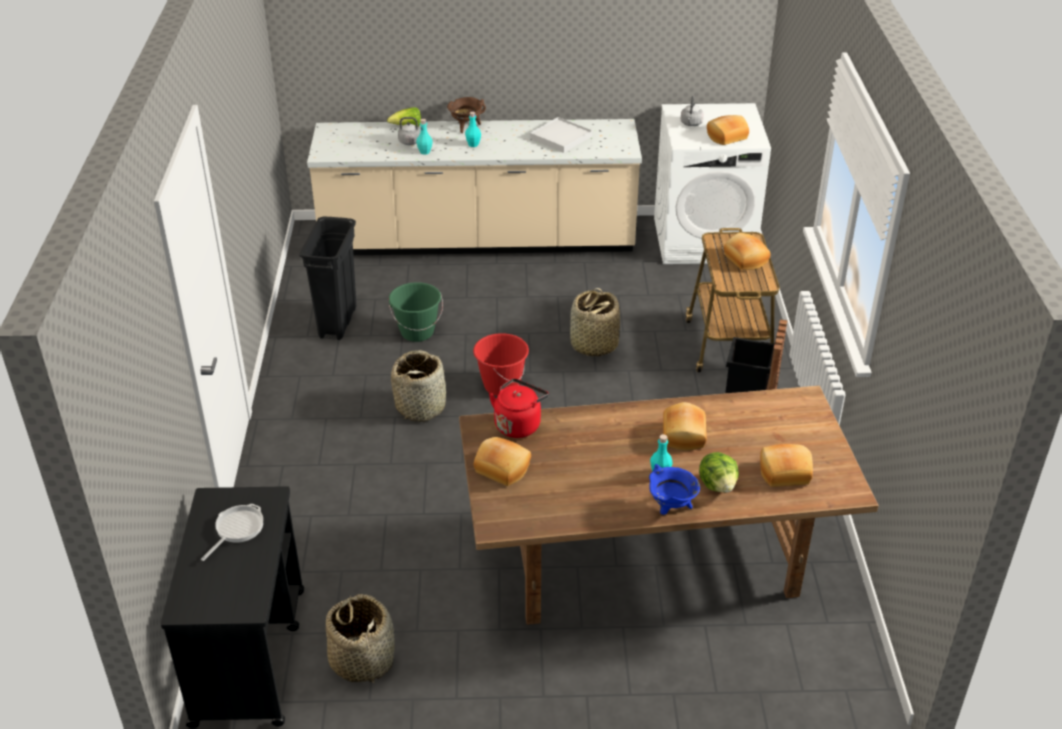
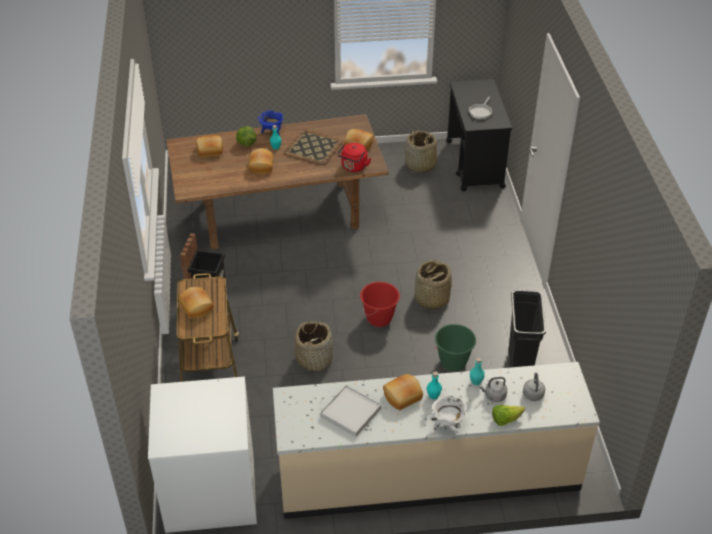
camera: 175 degrees right, 5 degrees up
(466, 126) = (447, 424): brown cooking pot -> white cooking pot
(590, 468) = (313, 147): none -> tray
(691, 124) = (221, 415): grey kettle -> grey kettle (533, 393)
(726, 136) = (190, 397): bread -> bread (403, 397)

